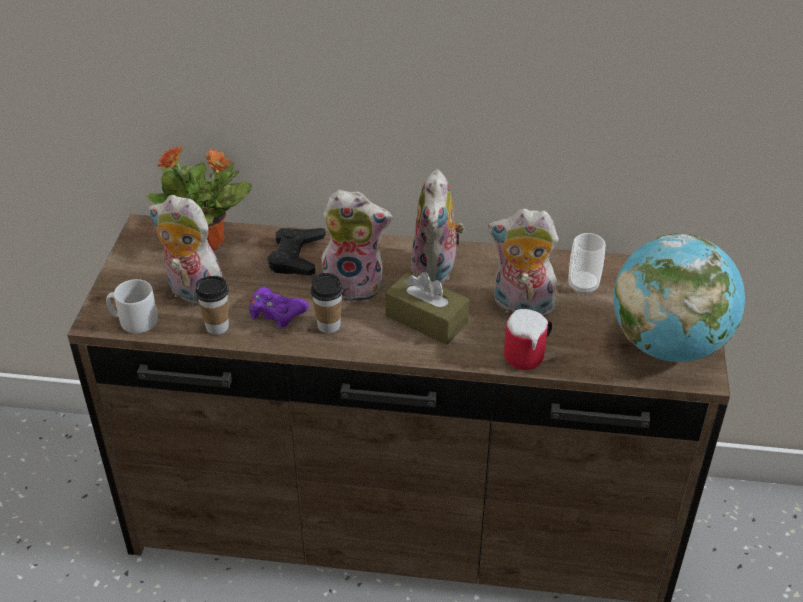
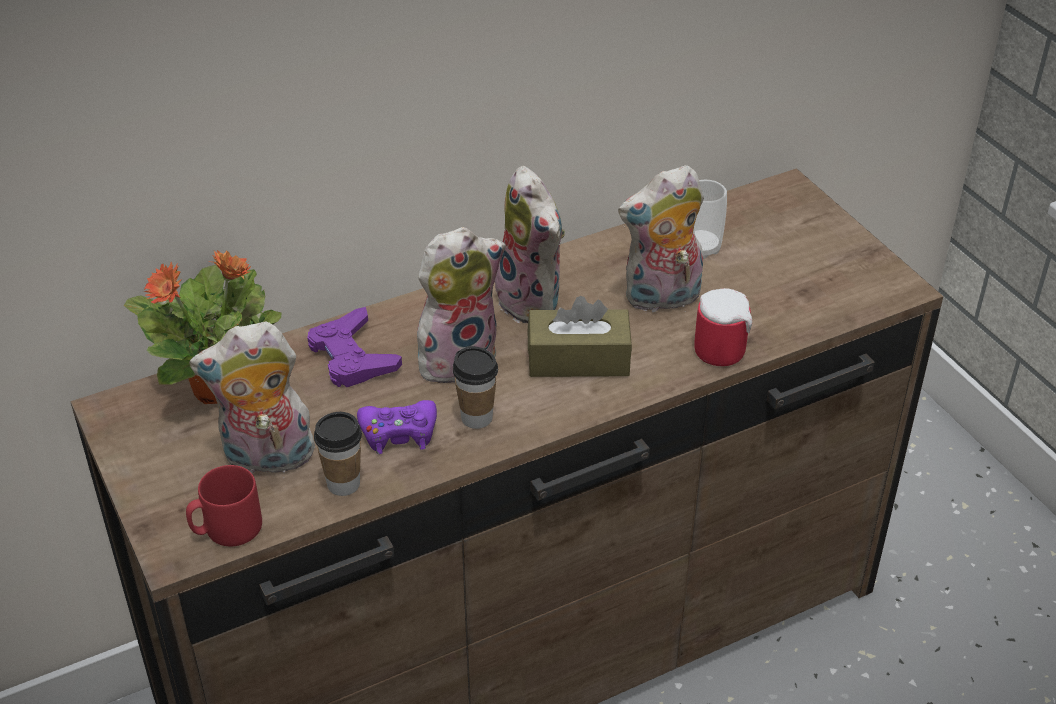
camera: 35 degrees left, 0 degrees up
(134, 321) = (226, 529): grey mug -> red mug
(296, 256) = (352, 356): black game controller -> purple game controller
(668, 344) = (841, 272): globe -> none

